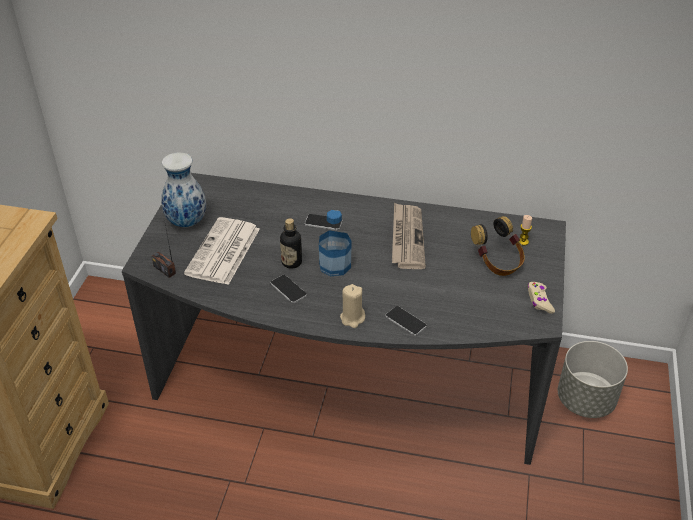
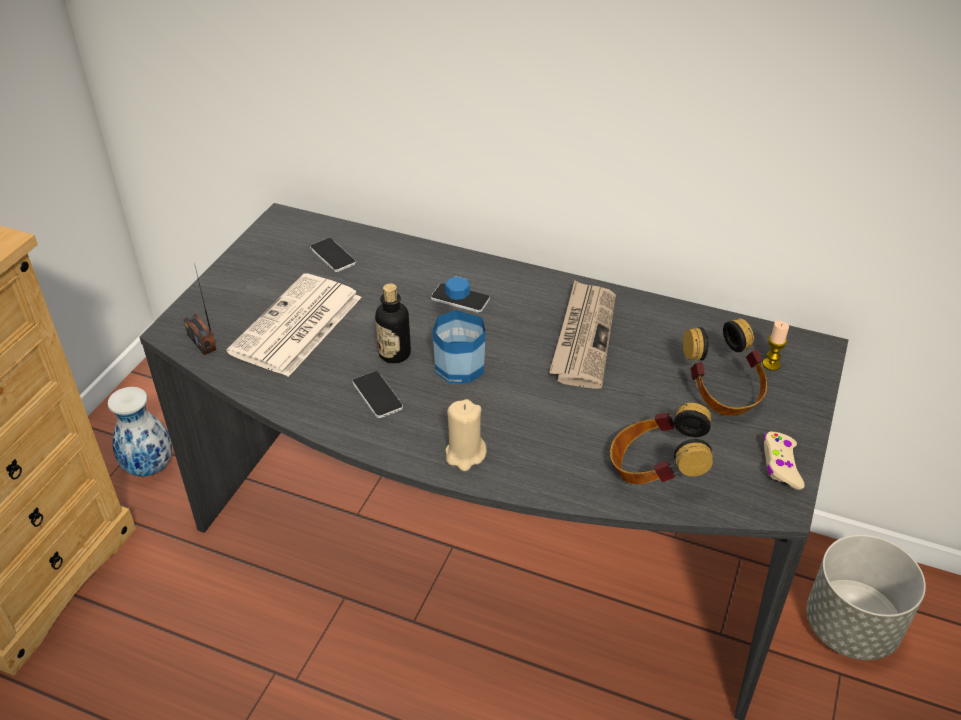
camera: 10 degrees right, 0 degrees up
(187, 222) = (258, 275): vase -> vase (150, 467)
(405, 321) = (550, 471): phone -> phone (333, 256)
(467, 313) = (655, 470): none -> headphones

